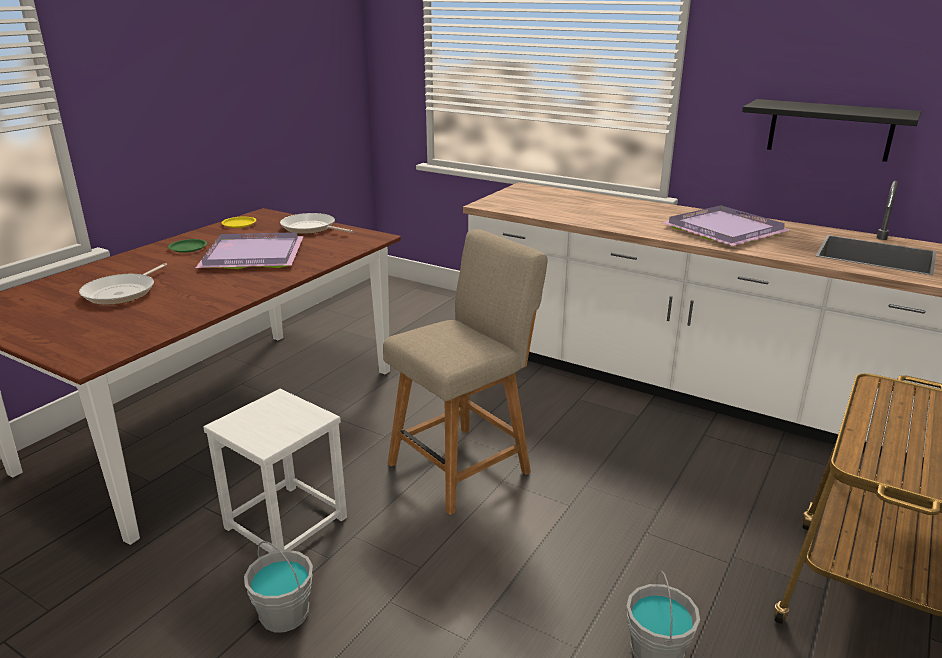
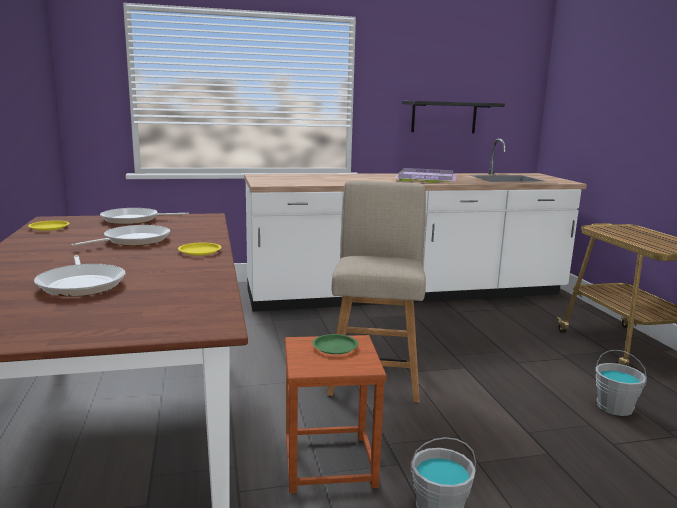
camera: 45 degrees left, 10 degrees down
(187, 248) = (47, 248): green plate -> green plate (335, 347)
(251, 254) = (133, 240): purple tray -> frying pan
(259, 281) = (199, 251): none -> yellow plate
(286, 523) = (330, 462): white stool -> brown stool

